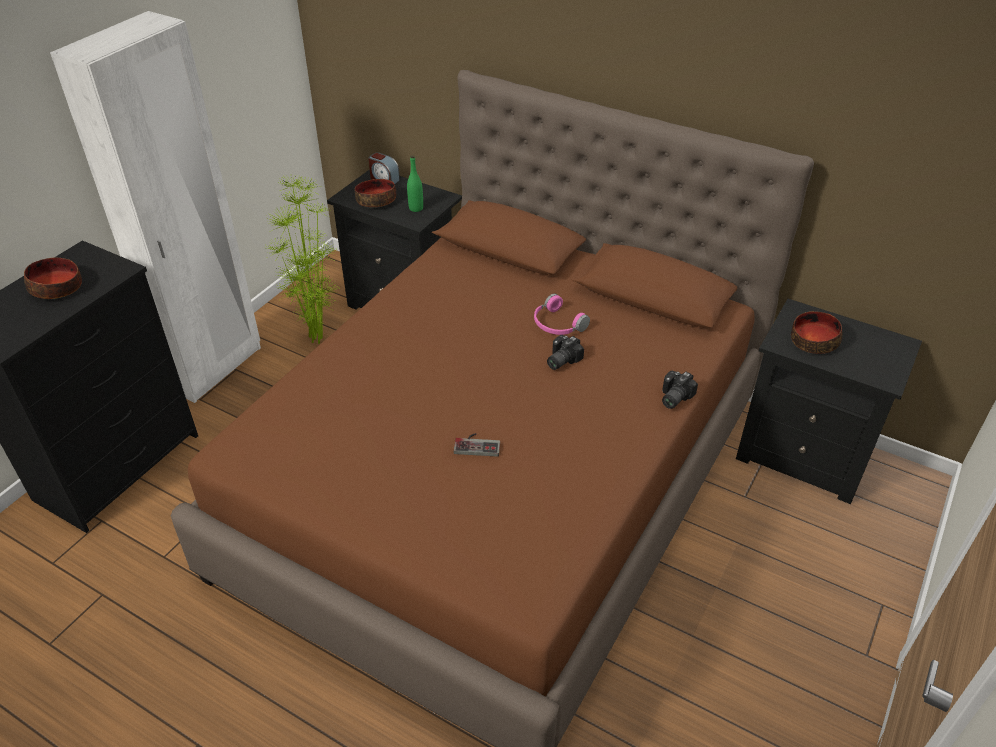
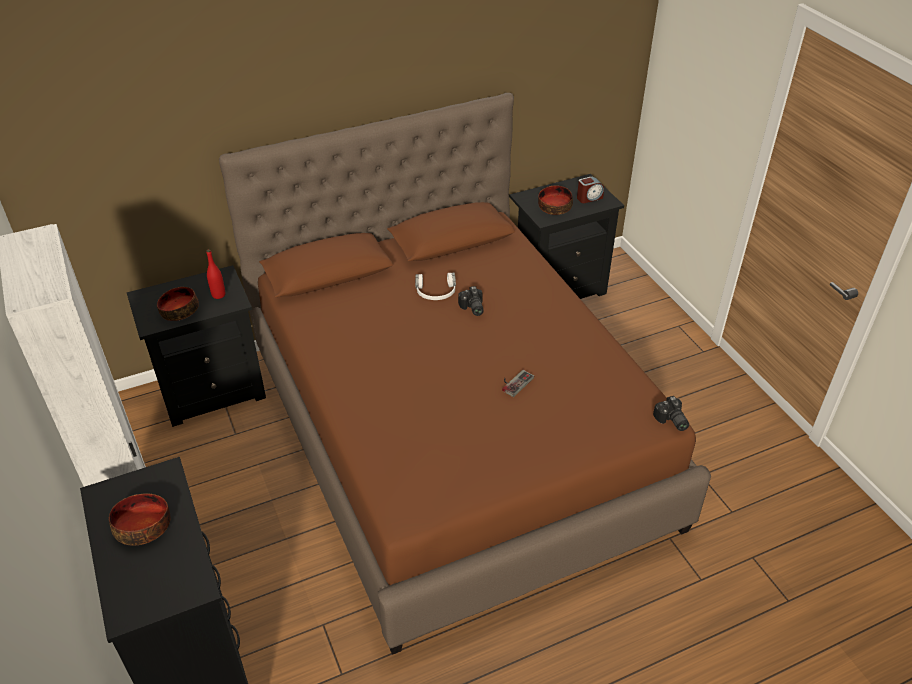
camera: 55 degrees left, 0 degrees up
(319, 339) = (192, 462): potted plant -> none
(384, 179) = (154, 293): alarm clock -> alarm clock (589, 198)
(416, 208) = (218, 295): green bottle -> red bottle
(557, 324) = (436, 292): pink headphones -> white headphones
(673, 397) = (550, 281): camera -> camera (671, 421)

